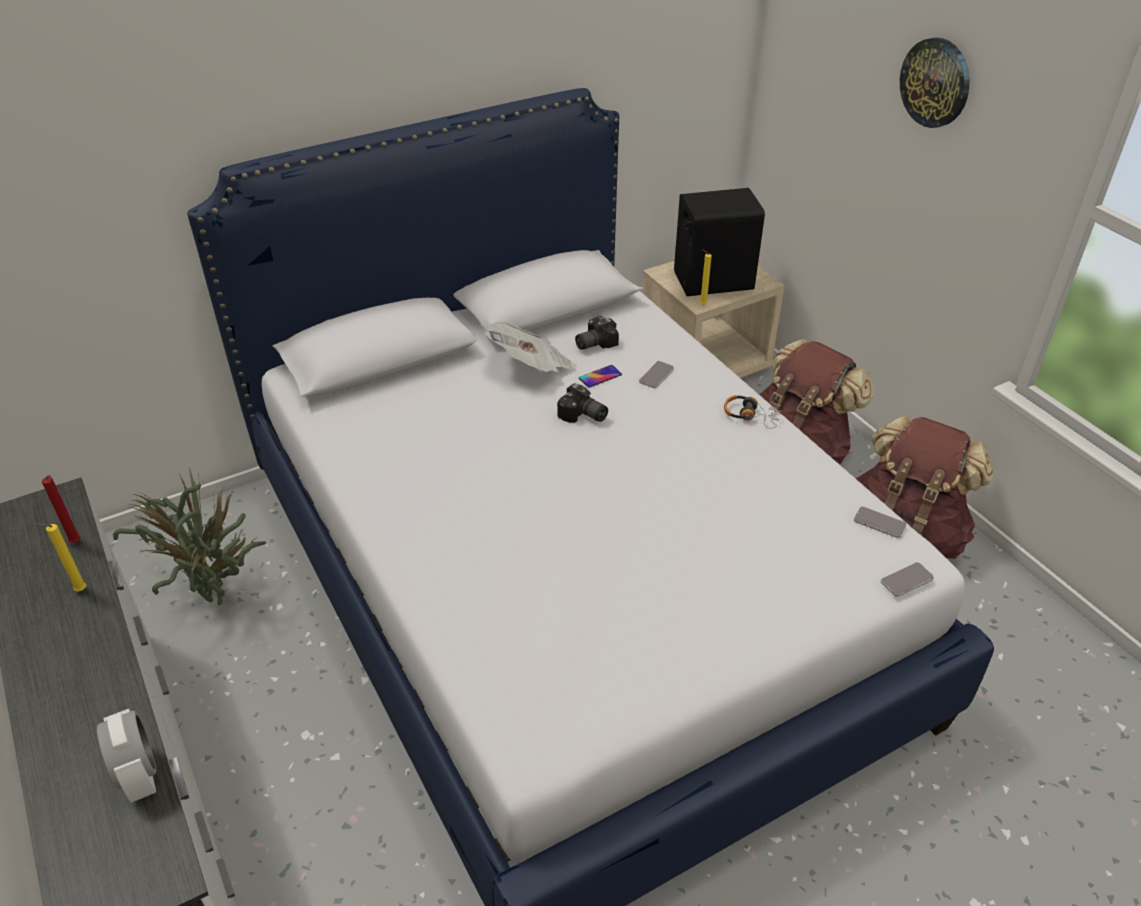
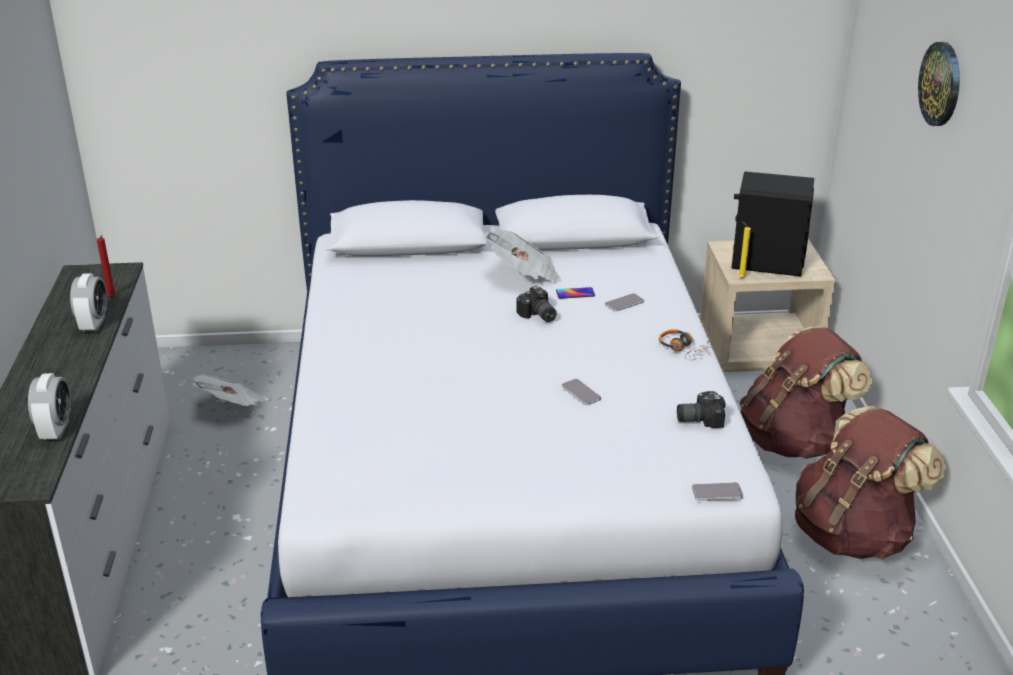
camera: 25 degrees right, 10 degrees down
(79, 591) = (94, 324): yellow candle -> alarm clock
(214, 592) = (233, 406): potted plant -> newspaper
(593, 343) = (590, 269): camera -> camera (698, 418)
(879, 523) = (729, 449): phone -> phone (581, 393)

